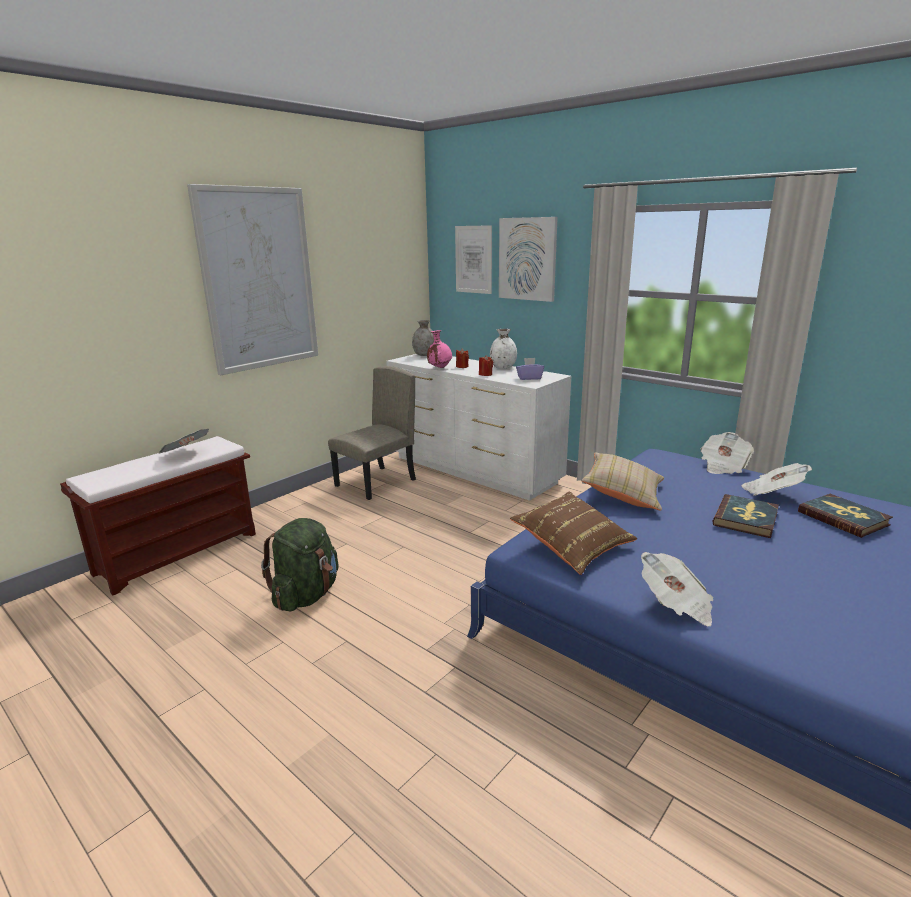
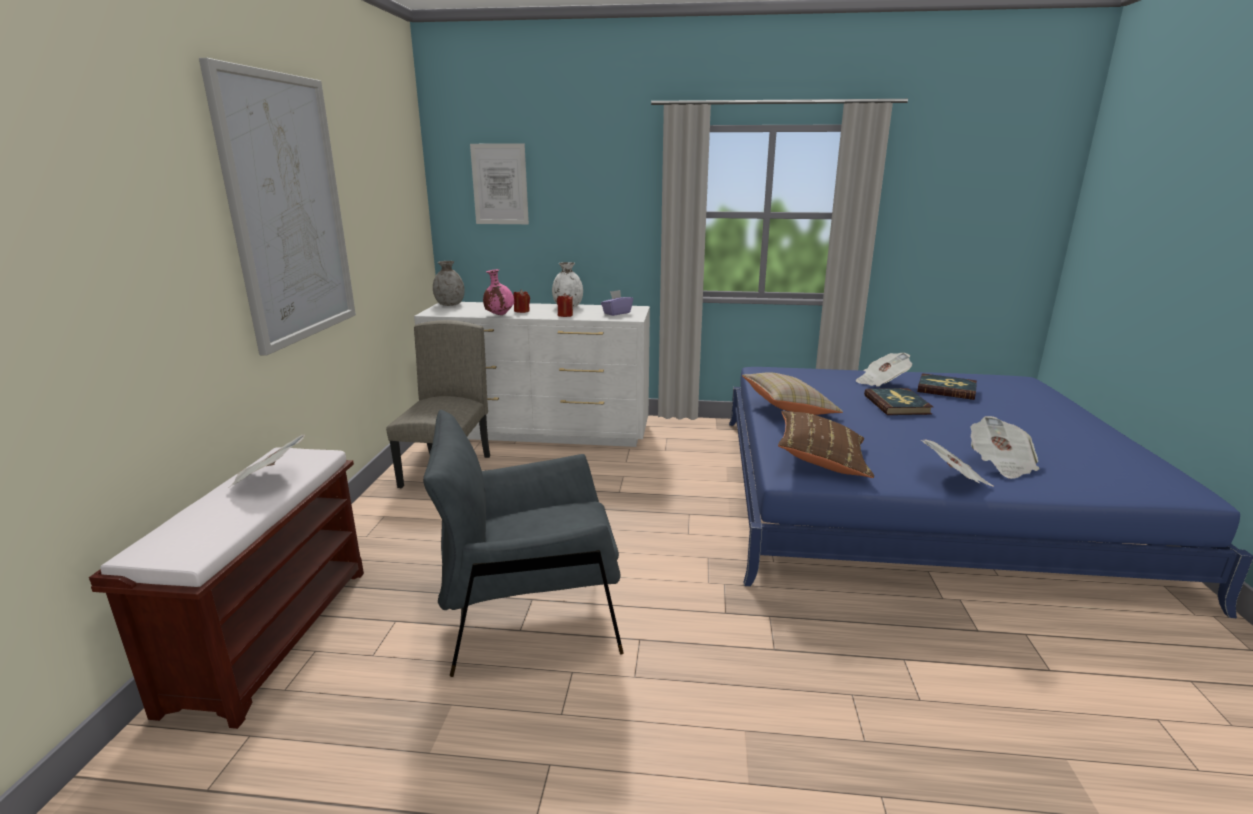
camera: 35 degrees left, 0 degrees up
(306, 595) = (531, 614): green backpack -> grey armchair
(527, 259) = (576, 182): picture -> none
(723, 466) = (819, 370): newspaper -> newspaper (1000, 464)

